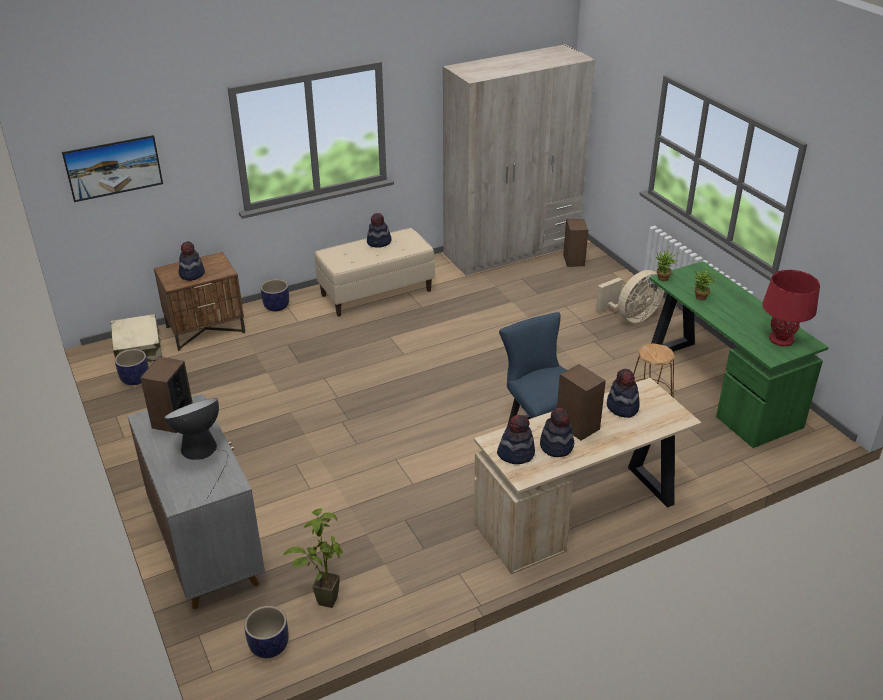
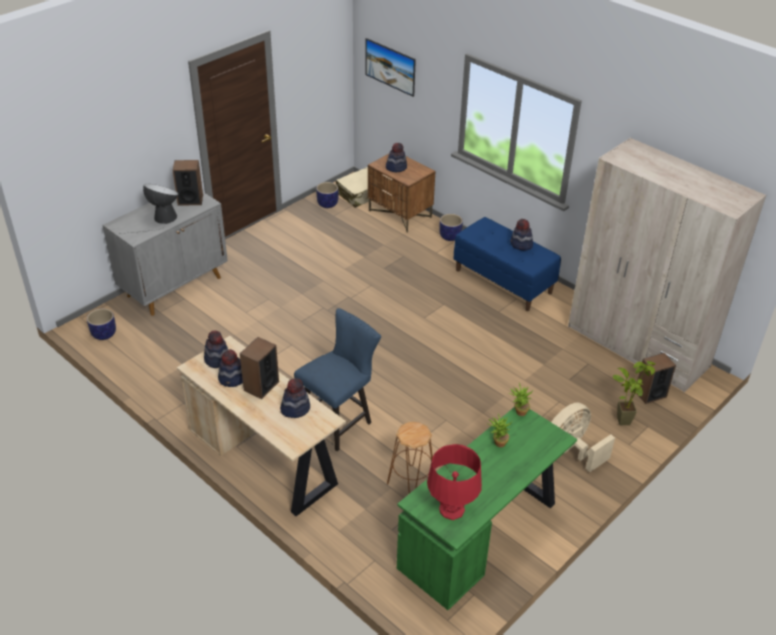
camera: 70 degrees right, 5 degrees up
(321, 597) = (147, 345): potted plant -> potted plant (623, 417)
(376, 292) = (504, 281): beige bench -> blue bench
(631, 317) = (570, 452): beige fan -> beige fan turned 105 degrees clockwise

